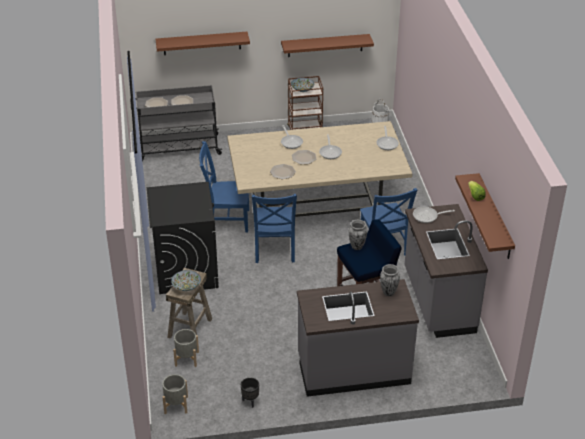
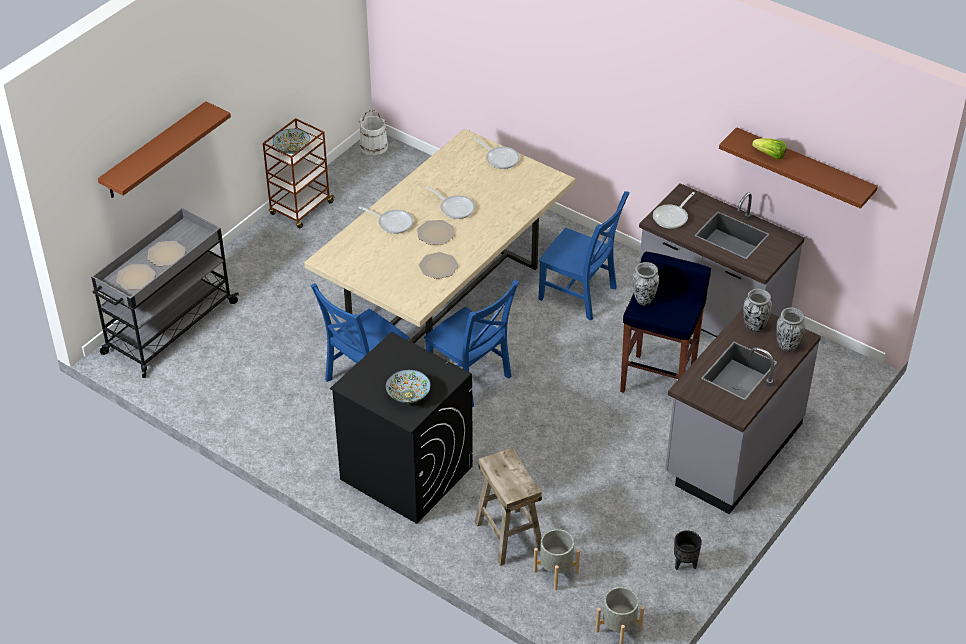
camera: 45 degrees left, 5 degrees up
(186, 286) = (514, 478): bowl -> bowl (408, 395)
(325, 45) = (294, 69): brown shelf -> none
(392, 312) = (787, 346): none -> vase

